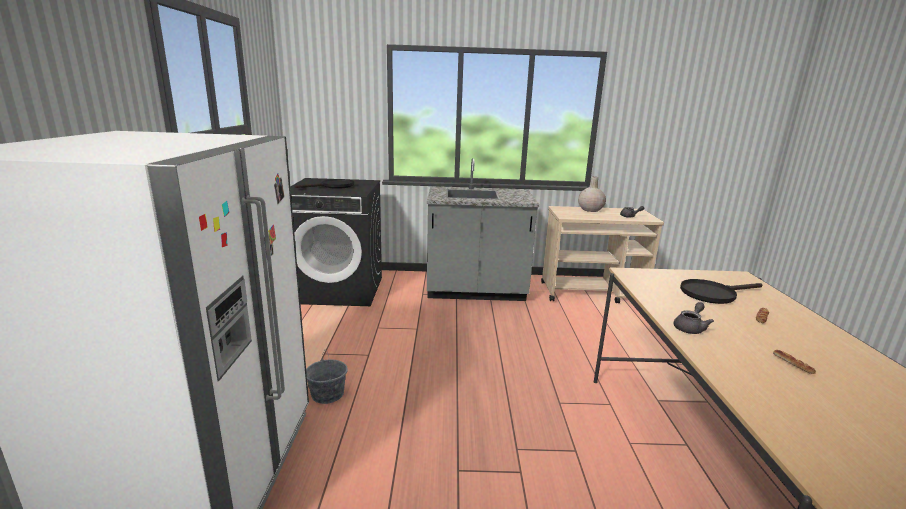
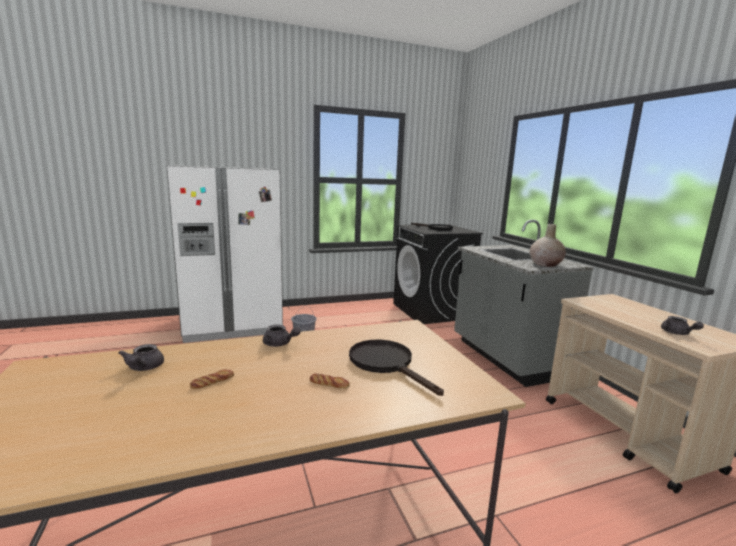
camera: 70 degrees right, 5 degrees down
(590, 210) = (651, 312): beige vase -> beige vase (545, 264)
(790, 404) = (143, 368): none -> grey teapot

